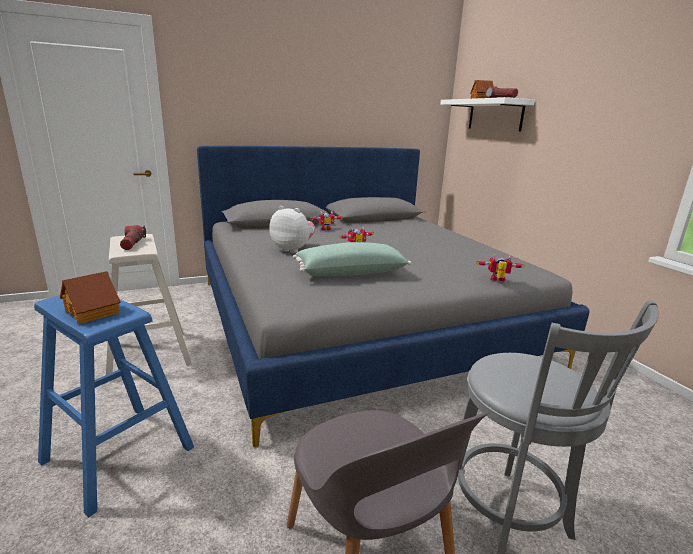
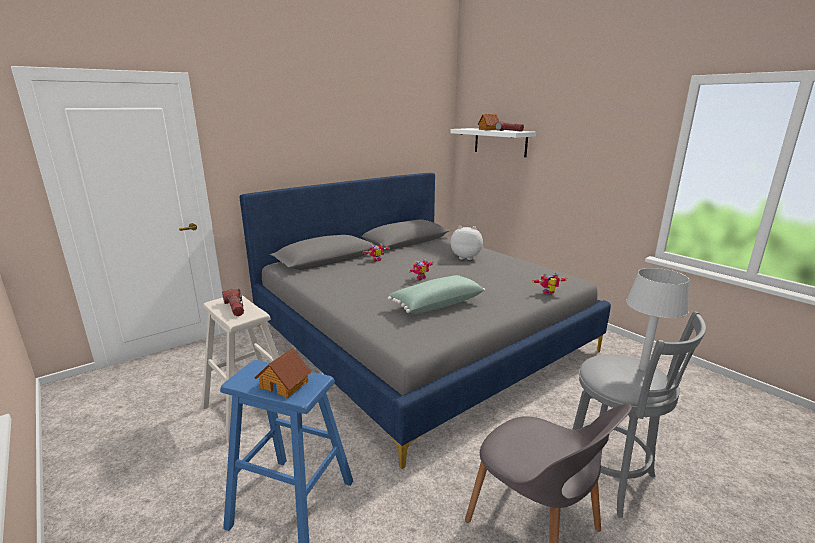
camera: 15 degrees left, 0 degrees up
(293, 250) = (368, 288): plush toy -> plush toy (466, 257)
(562, 377) = (642, 368): none -> grey table lamp

